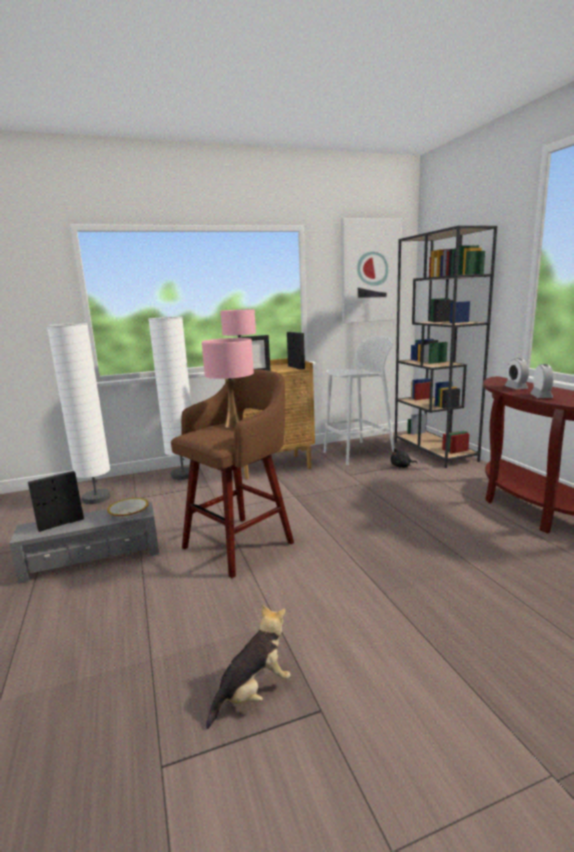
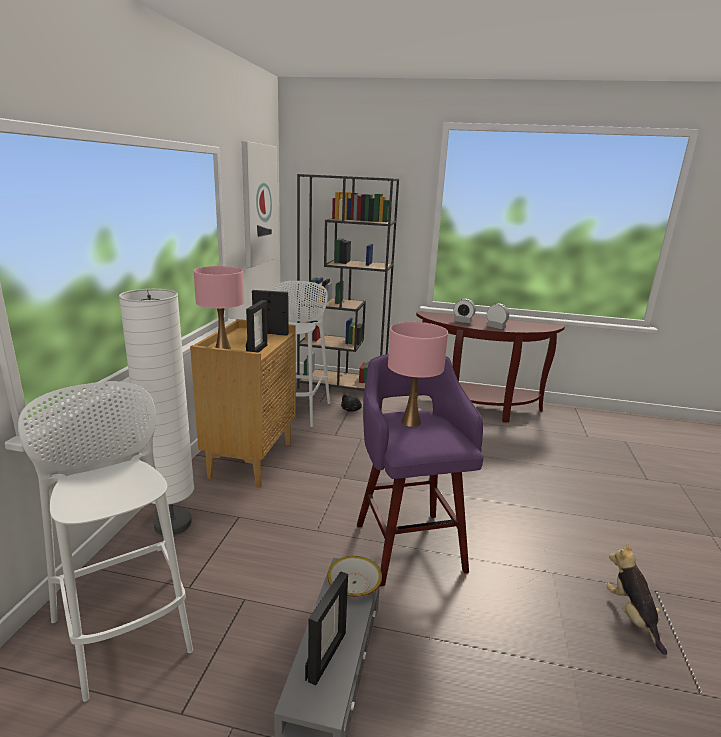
camera: 60 degrees left, 5 degrees up
(61, 524) = (326, 656): picture frame -> picture frame turned 150 degrees counterclockwise
(96, 498) = (128, 629): white floor lamp -> white stool
(241, 544) = (408, 544): brown stool -> purple stool

